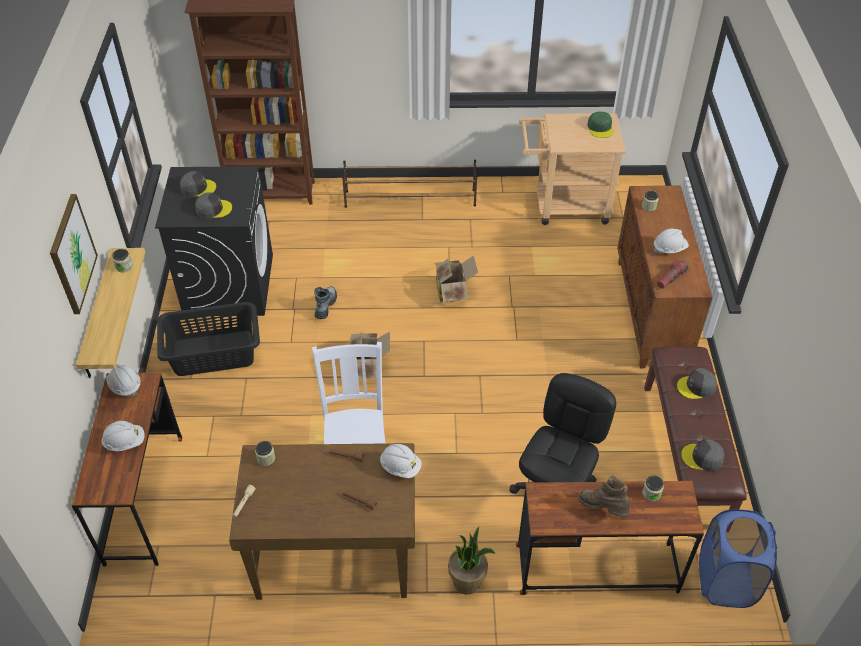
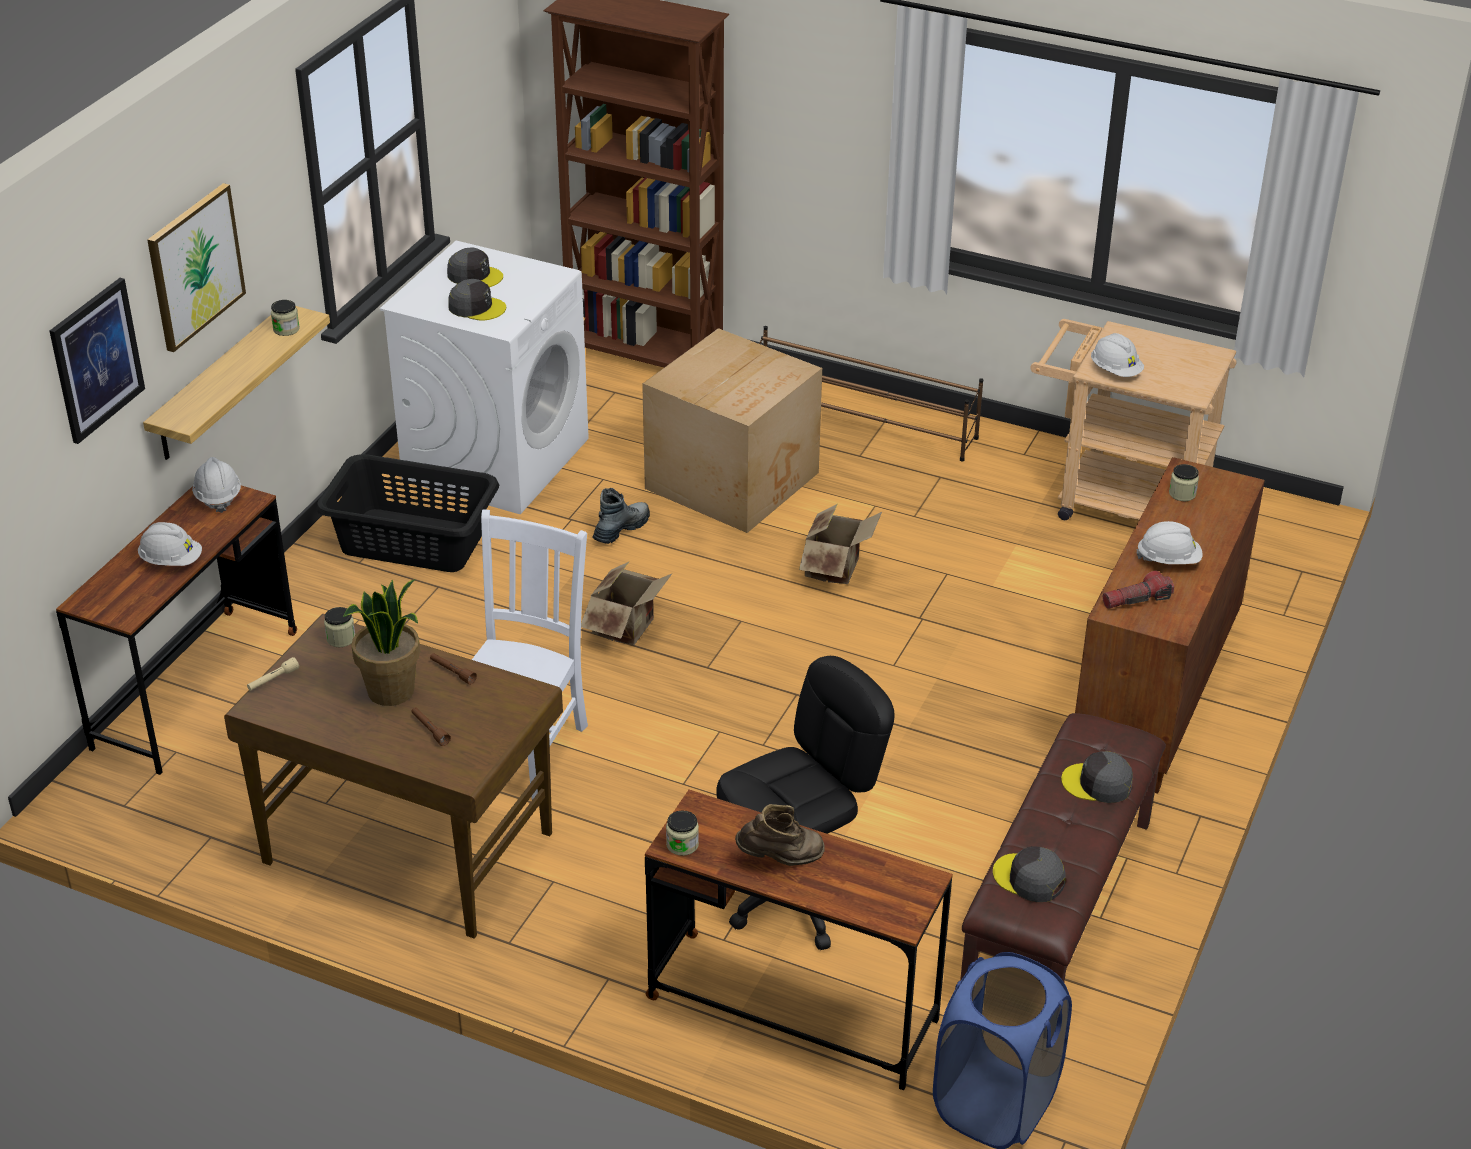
camera: 25 degrees right, 10 degrees down
(48, 344) = (96, 360): none -> picture
(228, 284) = (496, 459): black washing machine -> white washing machine
(367, 255) = (735, 480): none -> cardboard box
(400, 467) = (519, 709): white hard hat -> white hard hat (1115, 371)
(467, 582) = (578, 953): potted plant -> potted plant (391, 691)
(600, 128) = (1188, 364): green cap -> none
(603, 508) = (780, 859): brown boot -> brown boot turned 105 degrees clockwise
(651, 493) = (872, 867): jar -> jar (682, 844)

